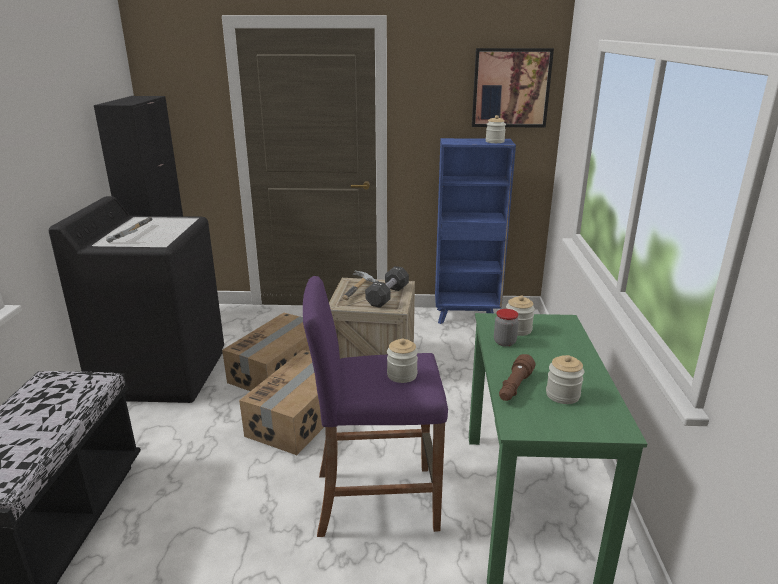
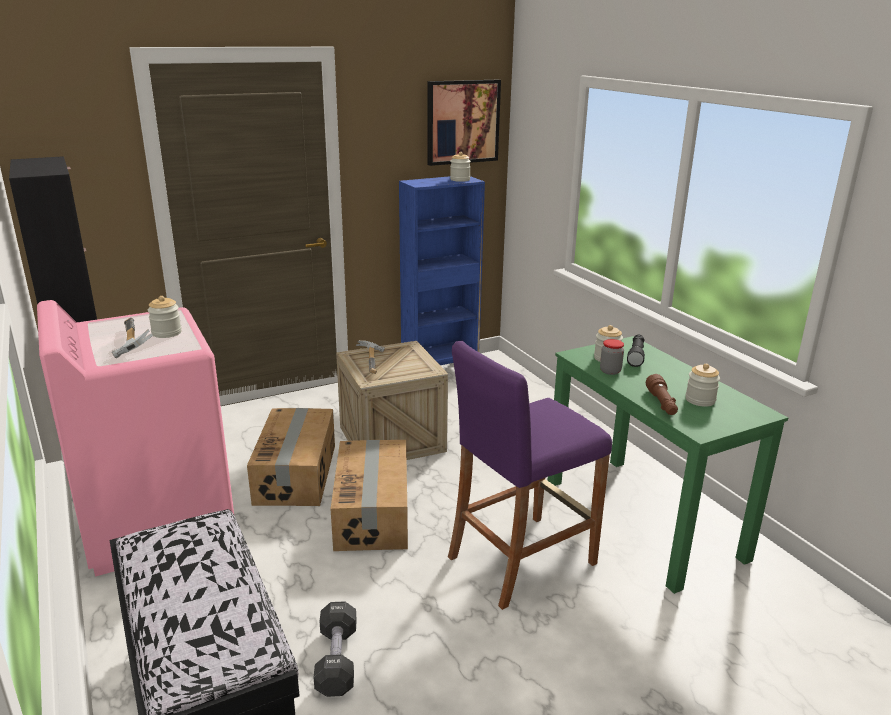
camera: 30 degrees left, 0 degrees up
(162, 373) = (156, 520): black washing machine -> pink washing machine
(387, 296) = (408, 361): black dumbbell -> black dumbbell (337, 660)
(402, 375) = (555, 421): jar -> jar (166, 333)
(552, 334) = (636, 355): none -> black flashlight

